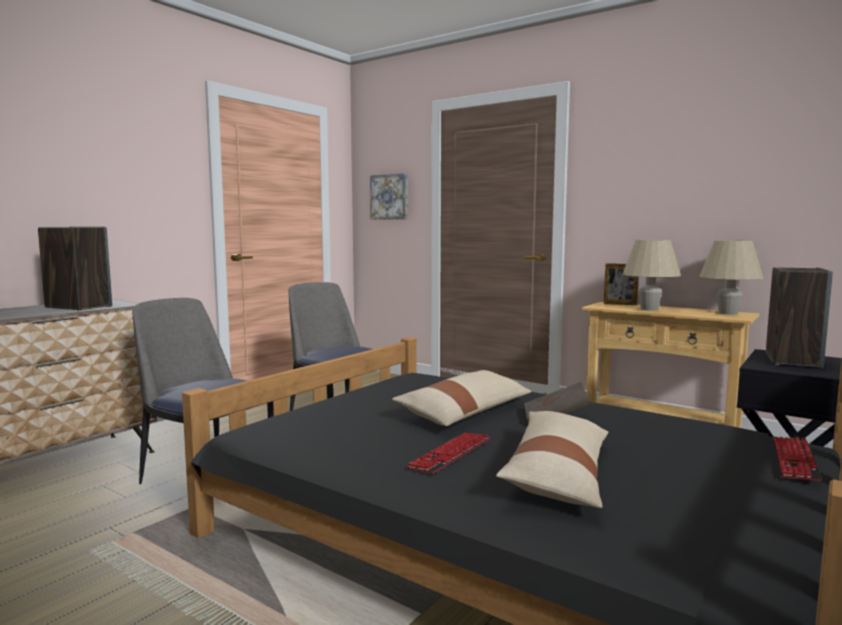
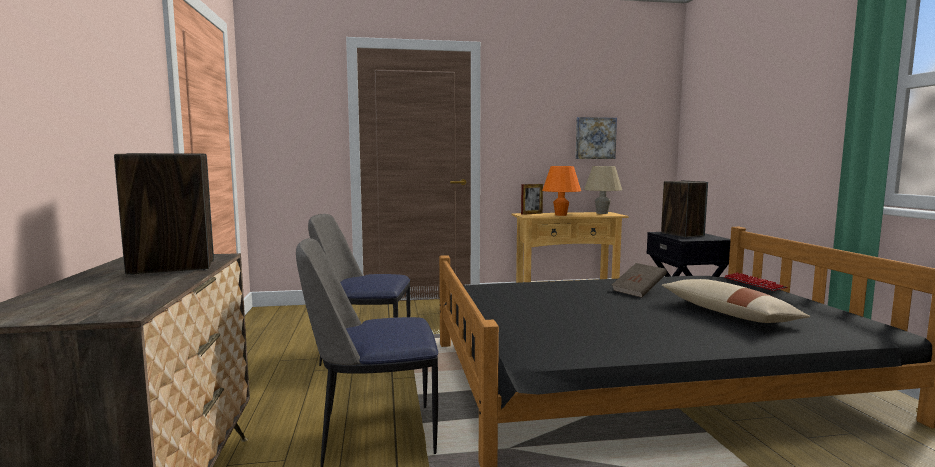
camera: 45 degrees left, 0 degrees up
(390, 197) = (296, 126): picture -> picture (595, 138)
(450, 455) = (667, 321): keyboard -> none
(464, 412) = (588, 299): beige pillow -> none
(649, 309) = (560, 215): beige table lamp -> orange table lamp

